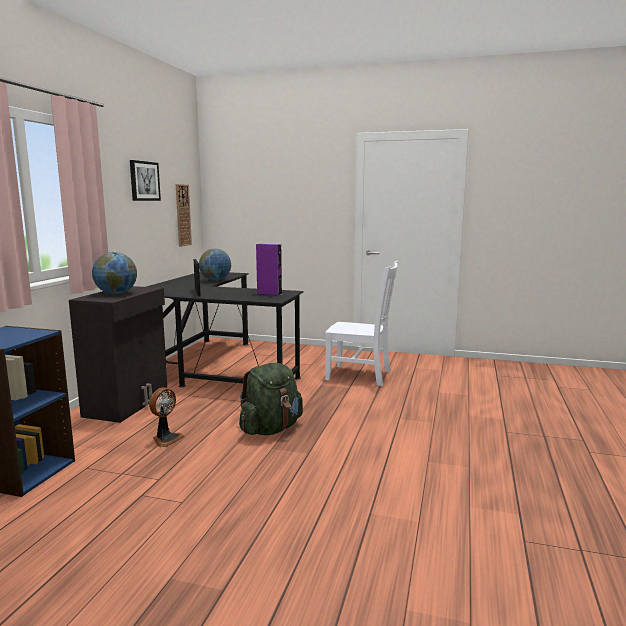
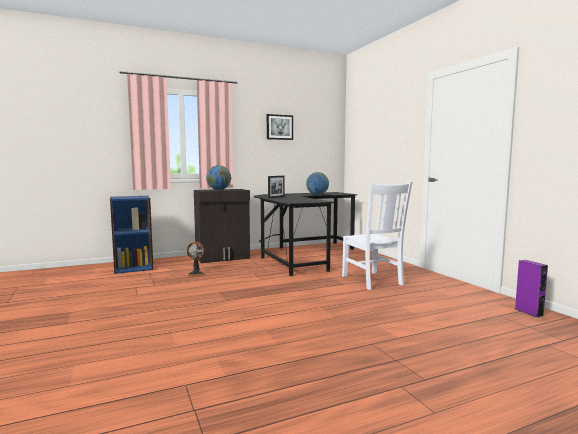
camera: 50 degrees right, 5 degrees down
(183, 215) = (319, 151): wall clock -> none
(269, 294) = (306, 200): purple speaker -> purple speaker (528, 312)
(271, 429) = (242, 286): green backpack -> none

